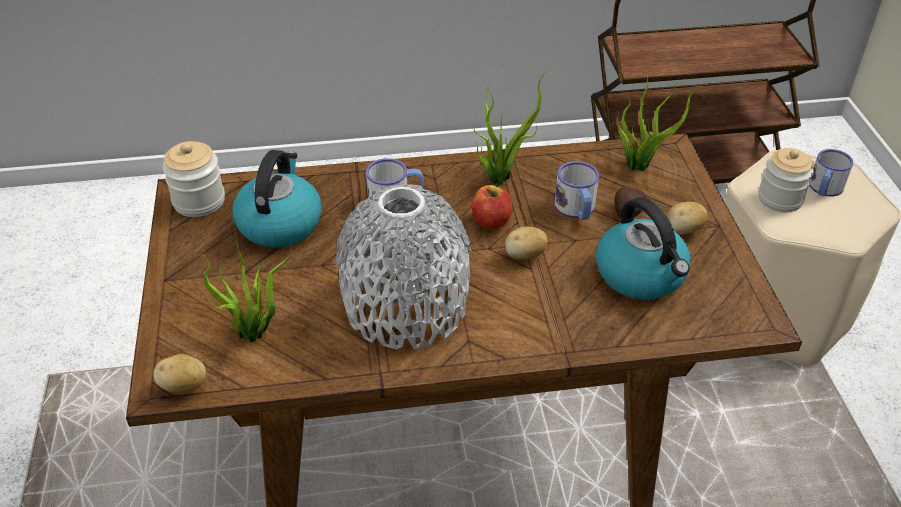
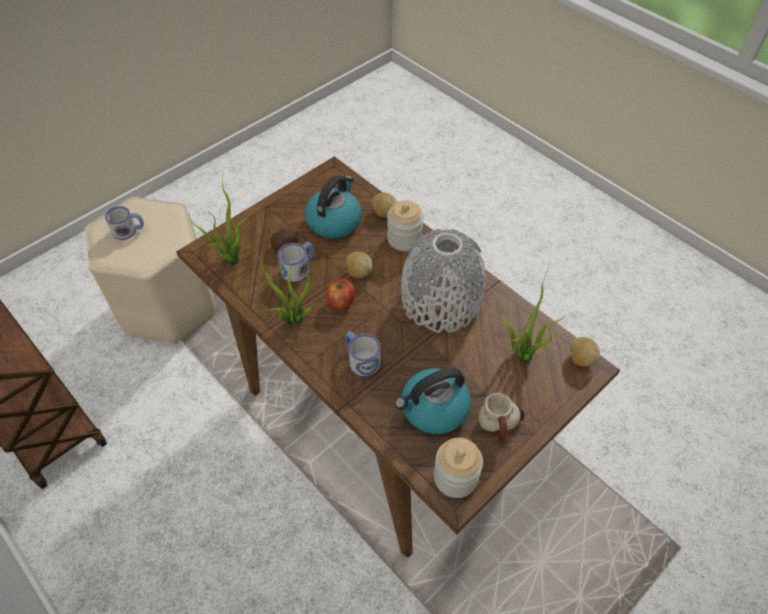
camera: 125 degrees left, 10 degrees up
(201, 261) = (501, 426): none -> mug
(683, 230) = (283, 218): potato -> potato (384, 212)
(780, 199) = (152, 246): jar -> jar (404, 239)

